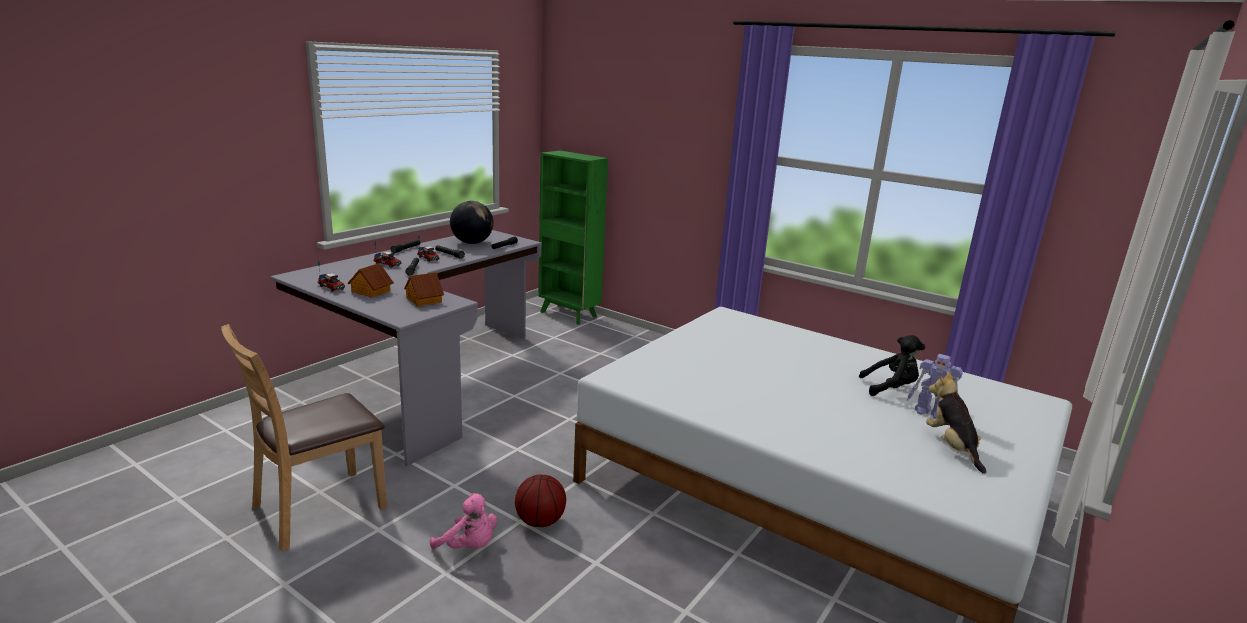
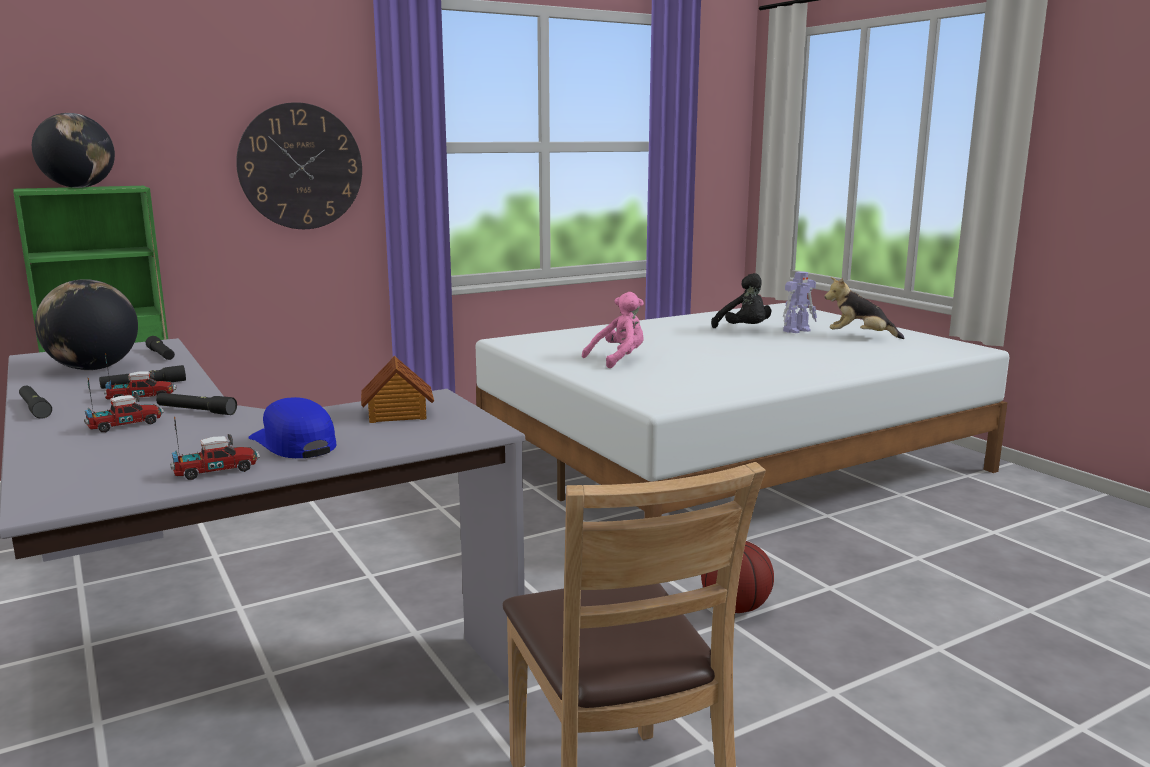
camera: 65 degrees left, 5 degrees down
(370, 291) = (293, 443): toy house -> blue cap
(469, 547) = (777, 667): pink plush toy -> pink plush toy (618, 359)
(574, 154) = (79, 187): none -> globe
(691, 160) = (300, 166): none -> wall clock
(890, 388) = (744, 330): black plush toy -> black plush toy turned 120 degrees clockwise

